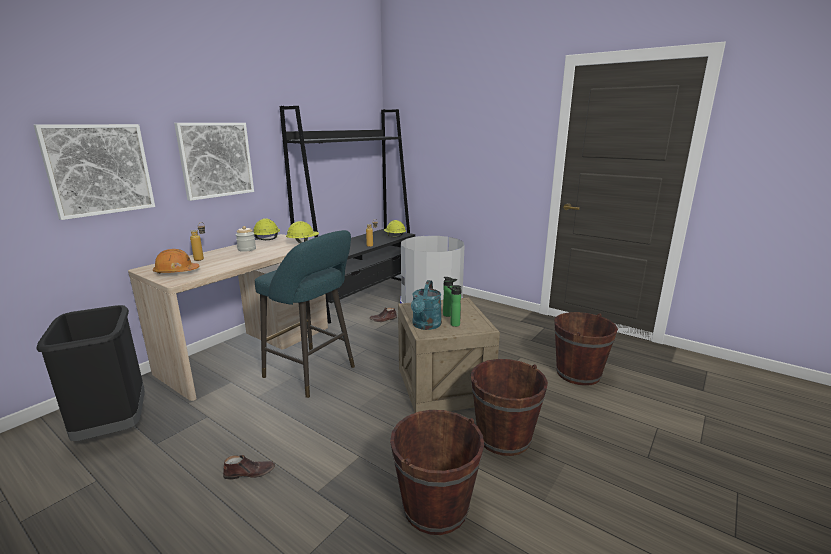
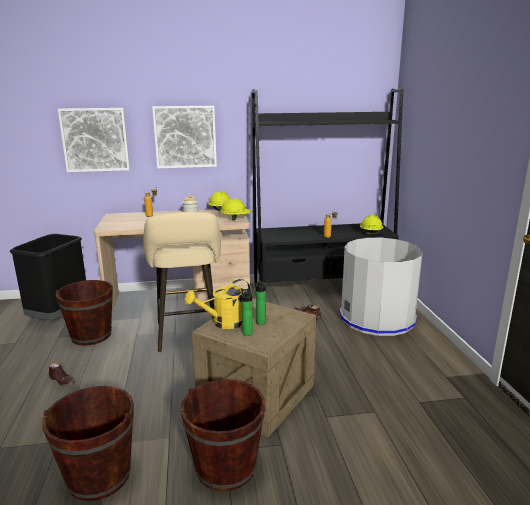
camera: 45 degrees right, 0 degrees up
(176, 272) = (120, 221): orange hard hat -> none
(313, 373) = (188, 336): turquoise stool -> beige stool
(425, 326) = (223, 323): turquoise watering can -> yellow watering can
(578, 373) = (409, 465): brown bucket -> brown bucket (91, 335)

